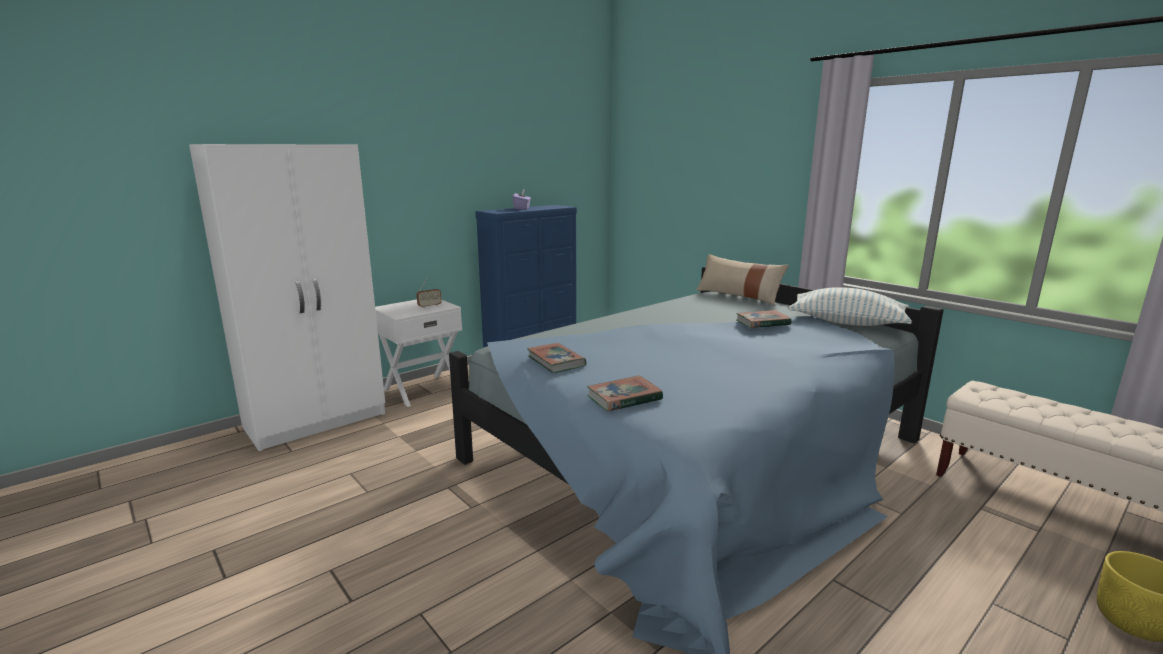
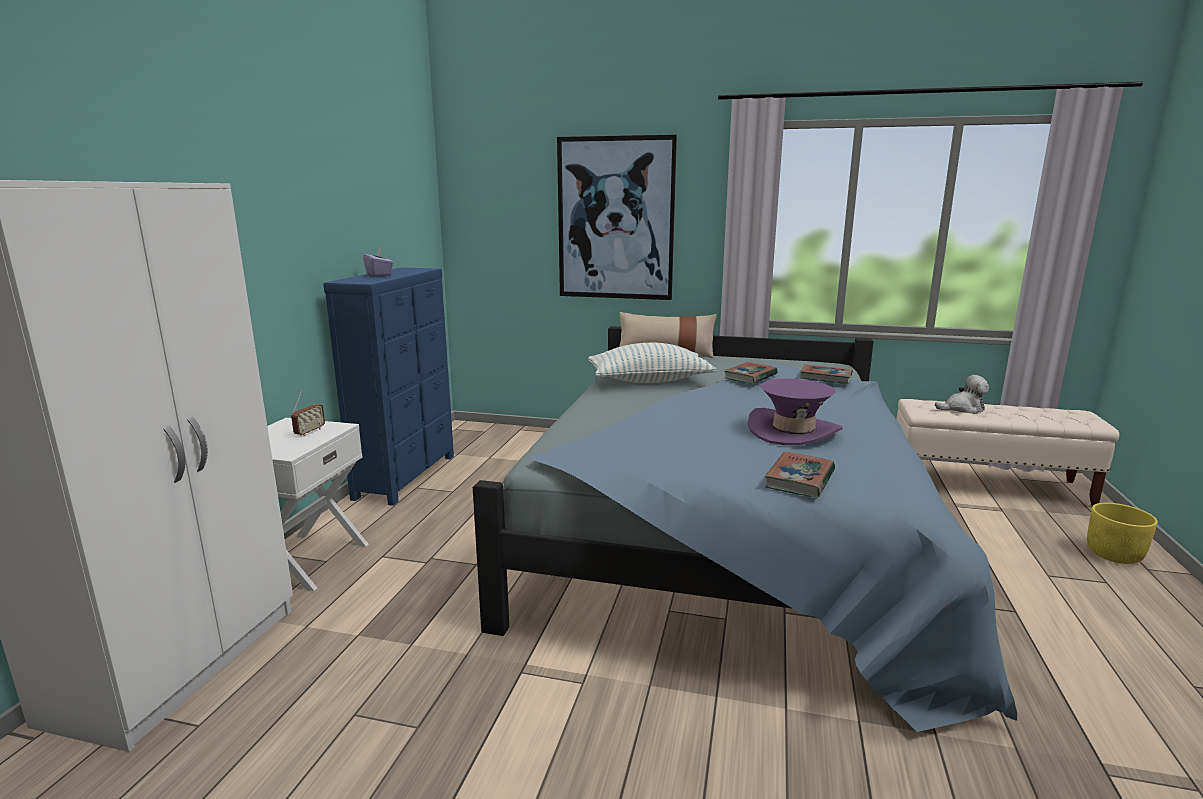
camera: 35 degrees left, 0 degrees up
(556, 361) = (657, 460): book -> book (825, 378)
(699, 367) = (793, 431): none -> purple hat
(727, 173) = (615, 219): none -> picture
(847, 323) = (799, 364): pillow -> pillow (649, 381)
(1031, 404) = (962, 409): none -> plush toy

